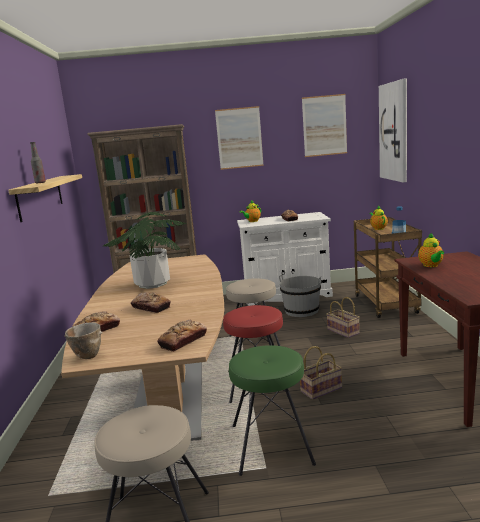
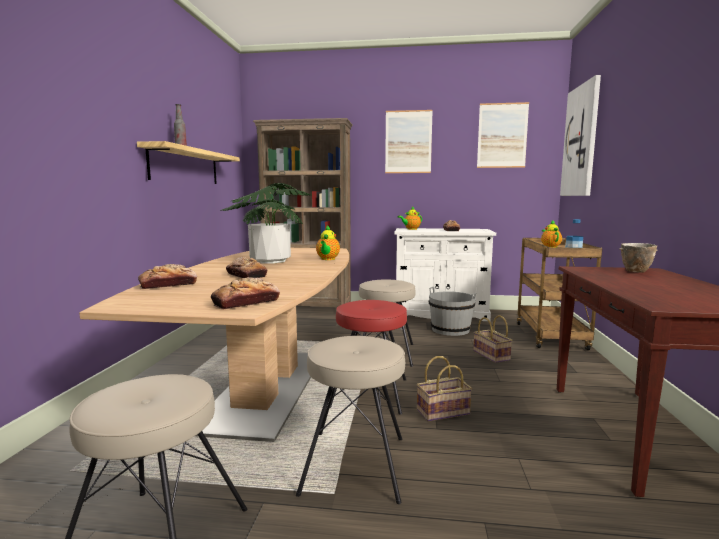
camera: 10 degrees right, 5 degrees down
(86, 356) = (125, 303): bowl -> bowl (634, 271)
(272, 443) = (356, 464): green stool -> beige stool
(431, 265) = (606, 274): teapot -> teapot (327, 259)

